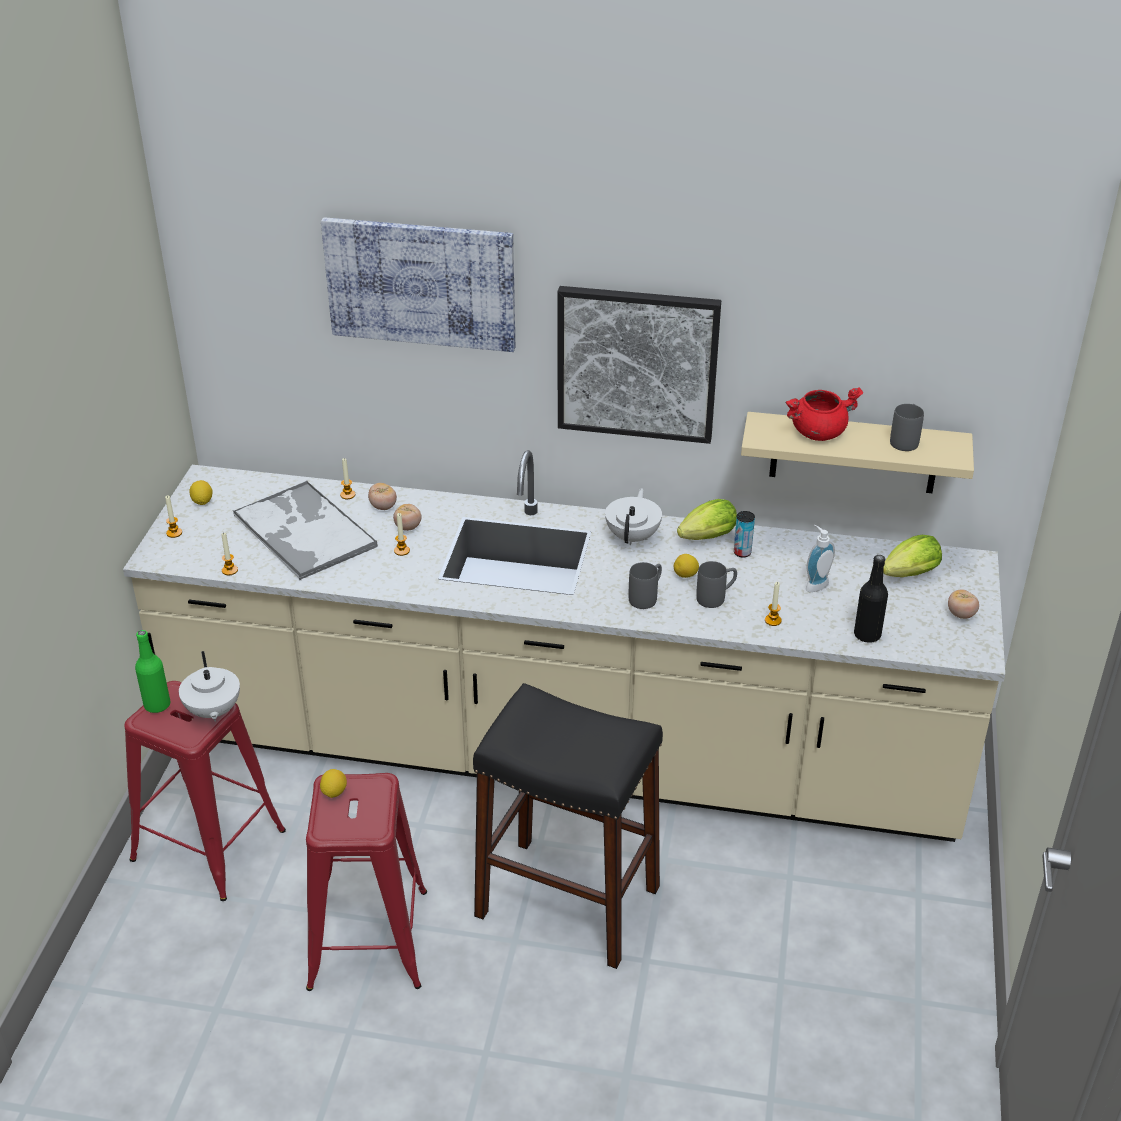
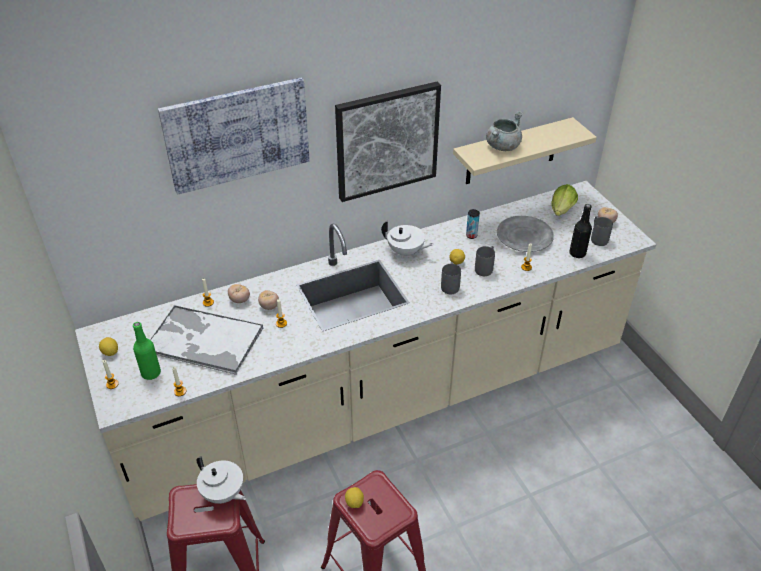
camera: 35 degrees left, 5 degrees up
(157, 705) = (179, 511): green bottle -> green bottle (151, 373)
(568, 901) = (462, 486): black stool -> none
(633, 536) = (406, 252): white teapot -> white teapot turned 135 degrees clockwise
(704, 538) = (444, 236): lettuce -> none
(814, 584) = (524, 237): soap dispenser -> grey plate
(818, 432) = (502, 146): red cooking pot -> grey cooking pot
(905, 440) = (548, 133): grey mug -> grey mug (597, 238)

